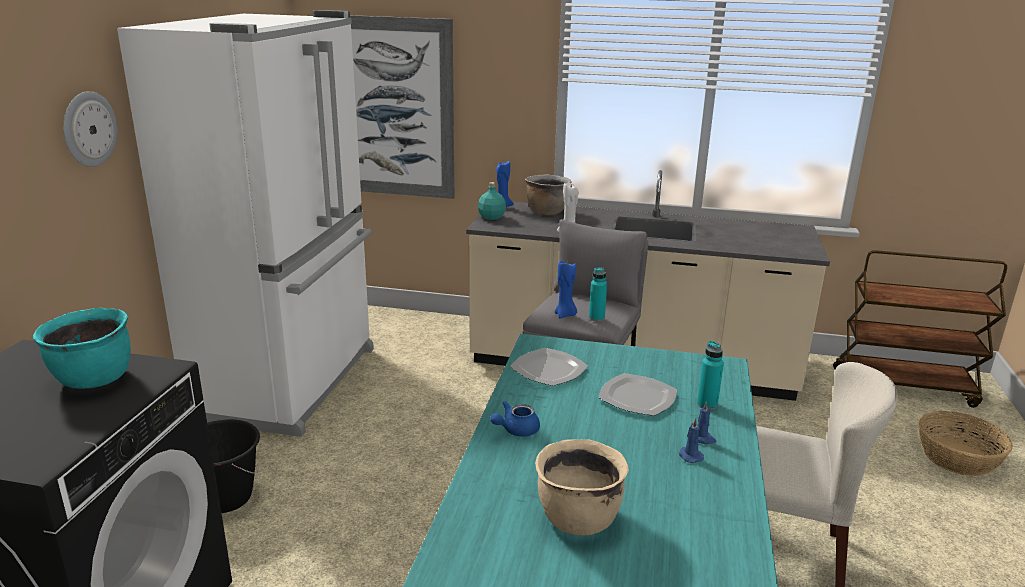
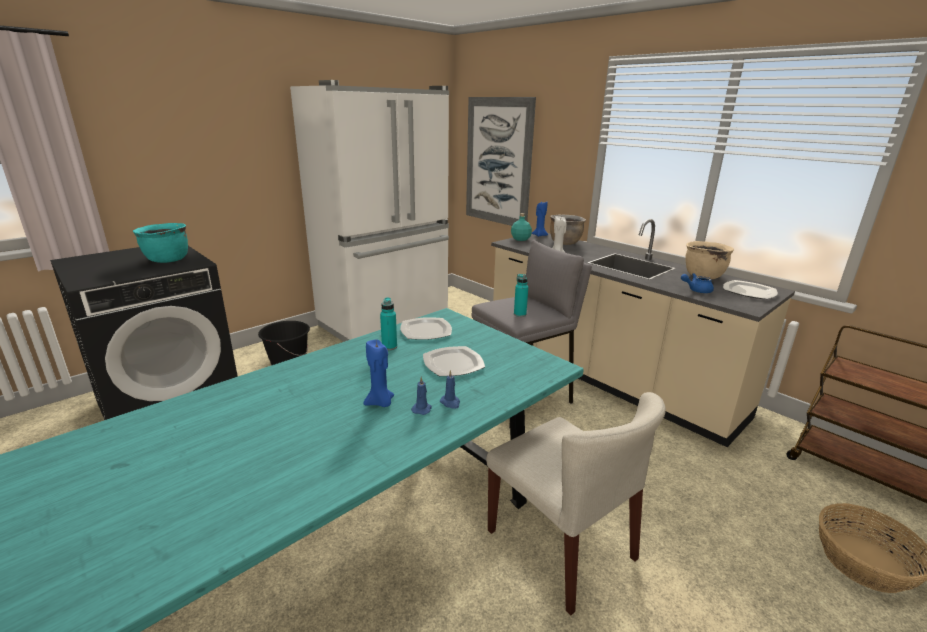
camera: 35 degrees right, 0 degrees up
(88, 129) = (262, 141): wall clock -> none
(515, 430) = (346, 354): blue teapot -> blue teapot (696, 290)
(565, 315) = (501, 307): blue candle -> blue candle (380, 403)
(577, 518) = (289, 412): beige cooking pot -> beige cooking pot (703, 276)
(707, 404) = (494, 384): turquoise bottle -> turquoise bottle (389, 347)
(786, 235) = (748, 291): none -> plate

